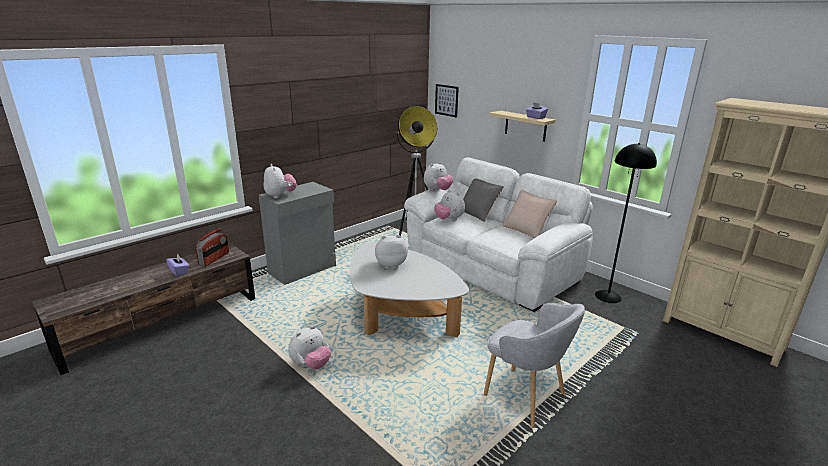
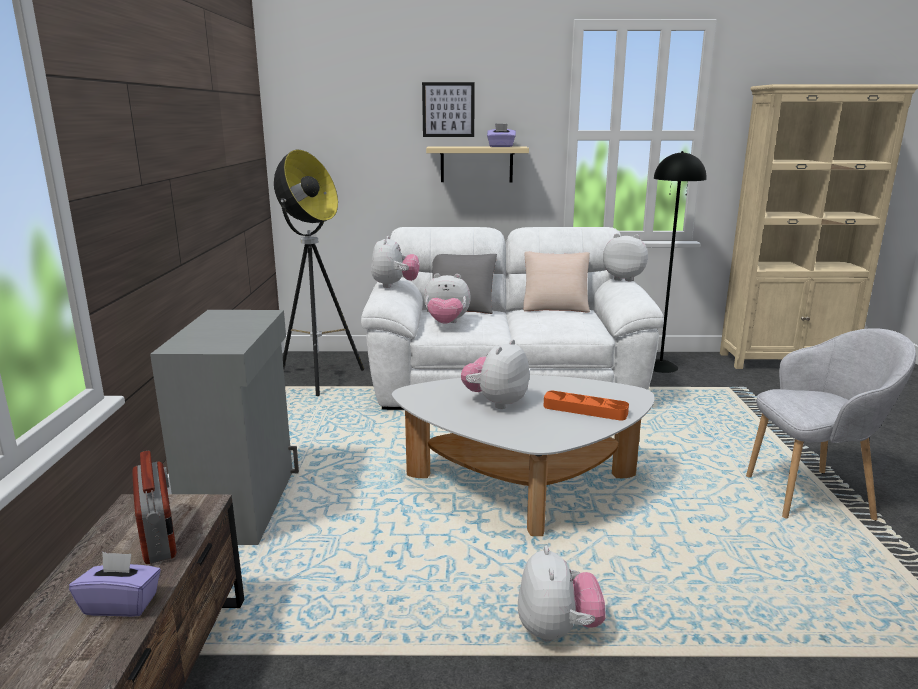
camera: 45 degrees left, 5 degrees down
(280, 196) = (208, 342): plush toy -> plush toy (624, 278)
(416, 284) = (585, 410): none -> orange tray
(446, 100) = (312, 144): picture -> picture (448, 110)

